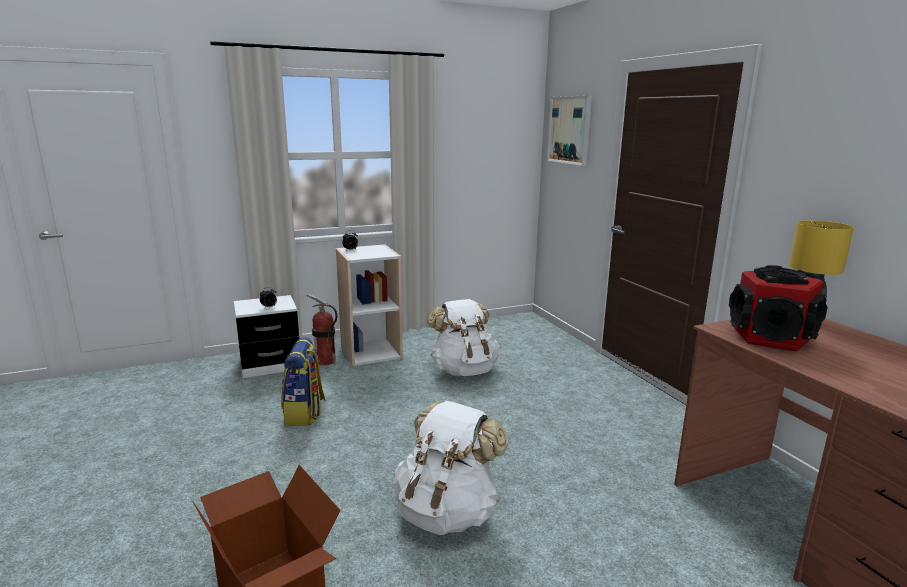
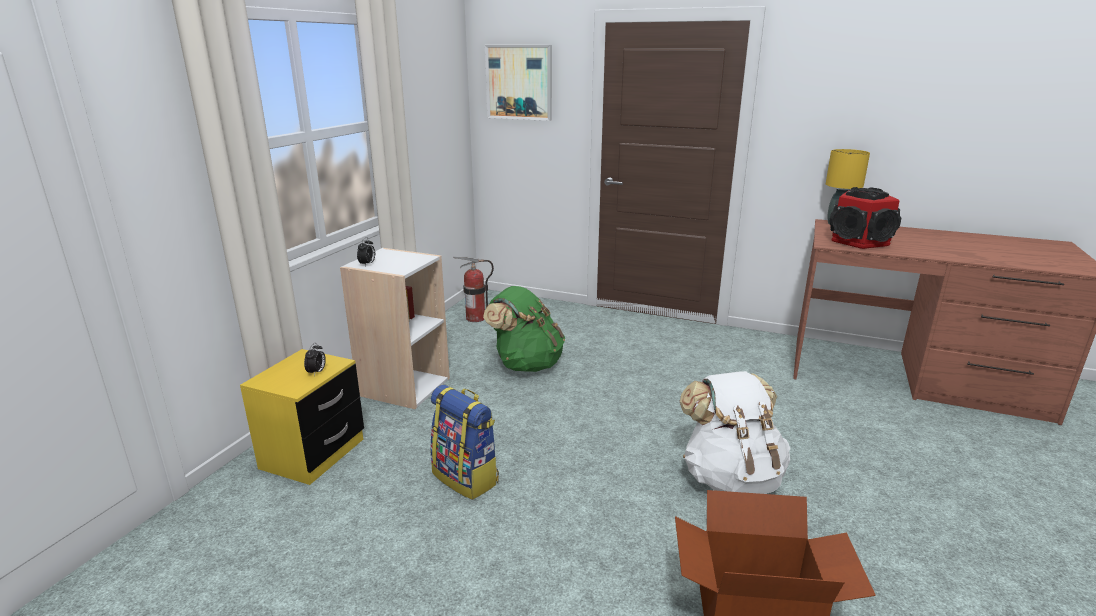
camera: 45 degrees left, 5 degrees up
(270, 365) = (313, 454): white nightstand -> yellow nightstand
(325, 361) = (373, 418): fire extinguisher -> fire extinguisher (475, 318)
(464, 370) = (526, 364): white backpack -> green backpack

